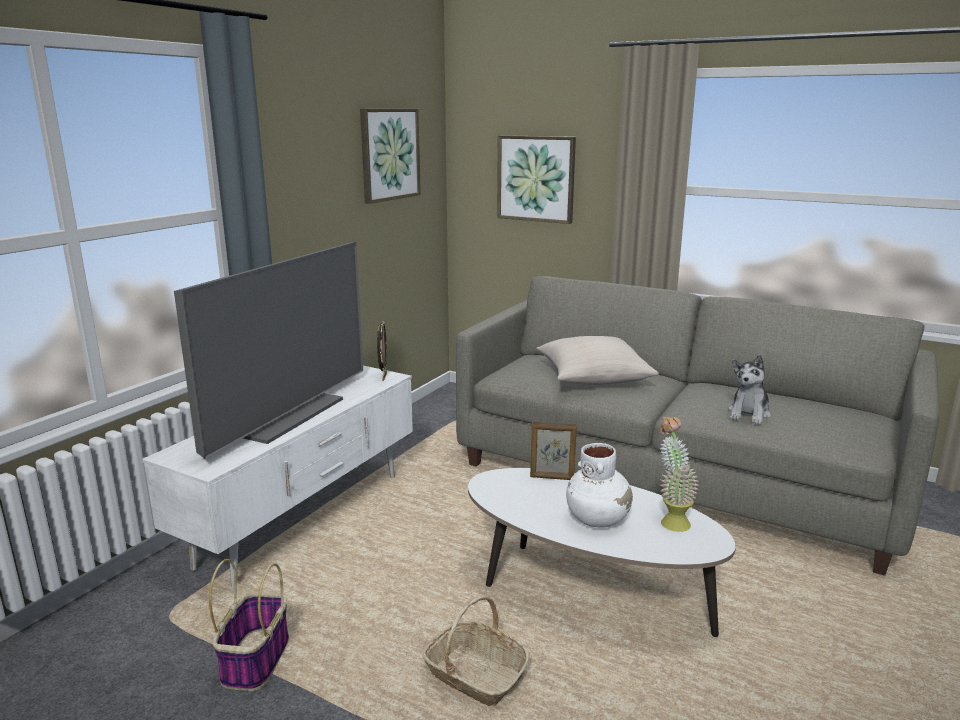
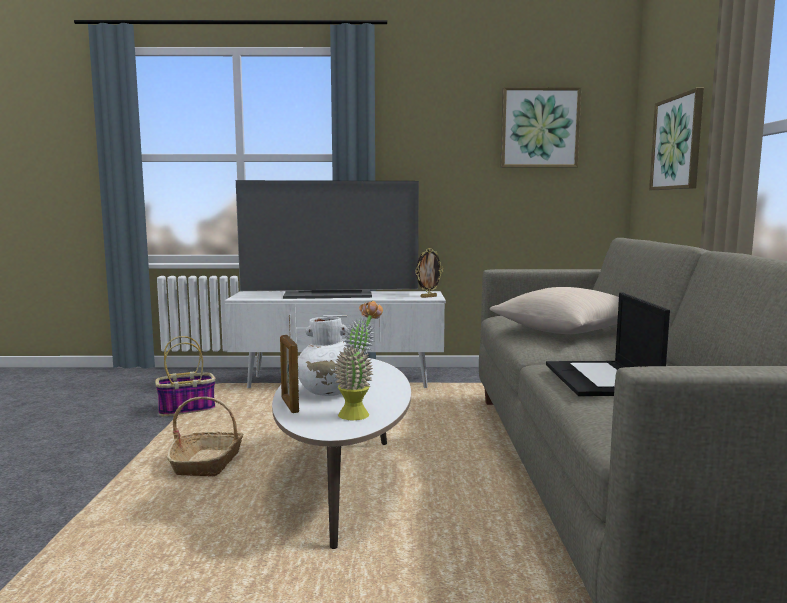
camera: 60 degrees right, 10 degrees down
(552, 478) = (384, 372): picture frame -> picture frame (289, 405)
(749, 414) = (602, 379): plush toy -> laptop

